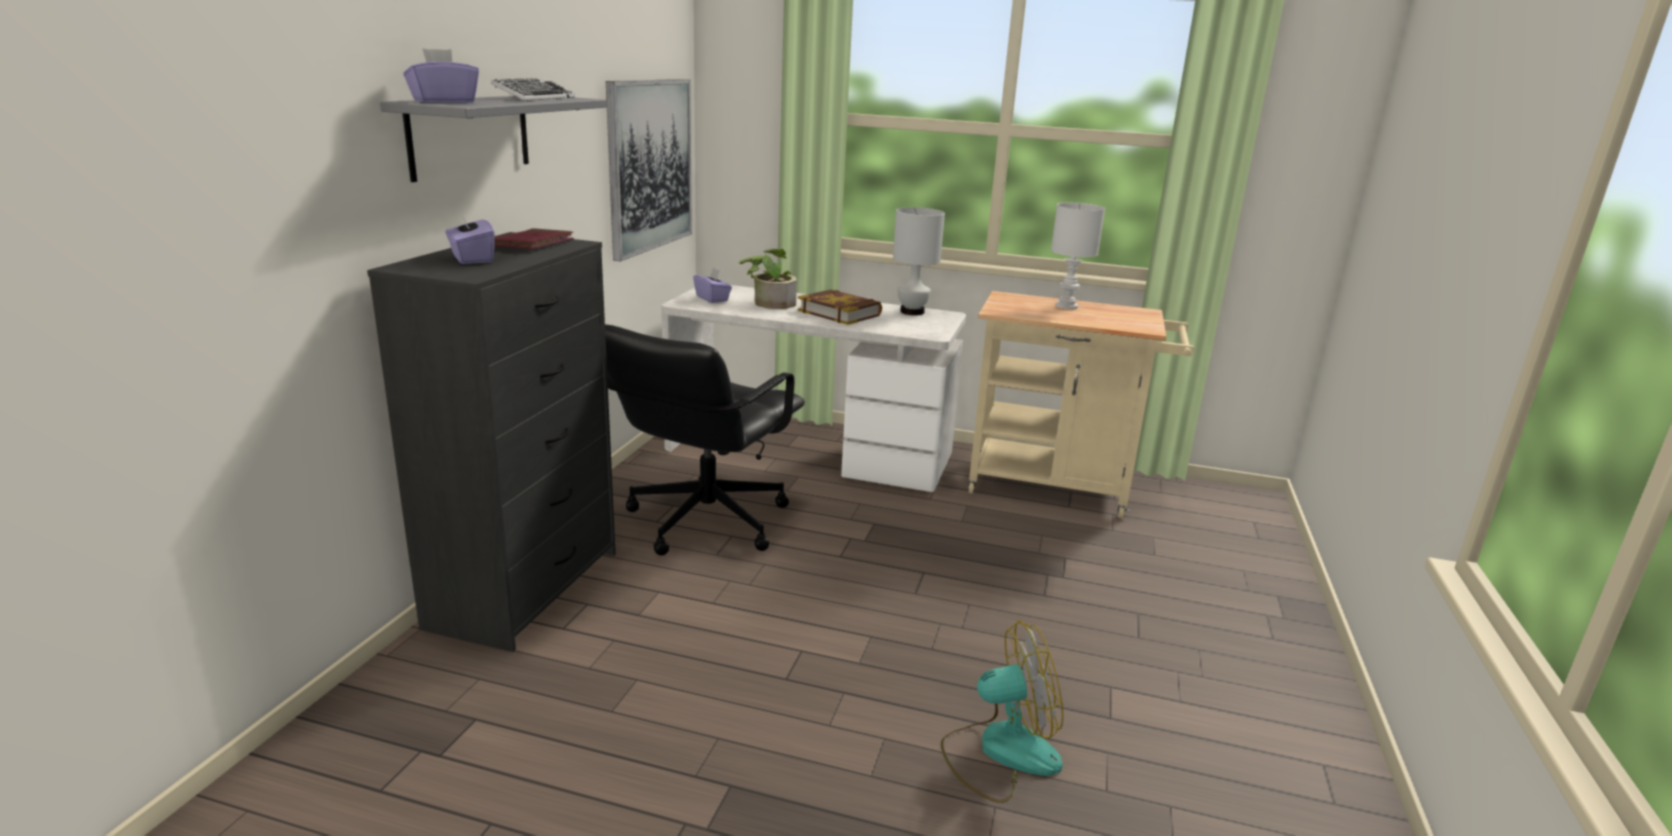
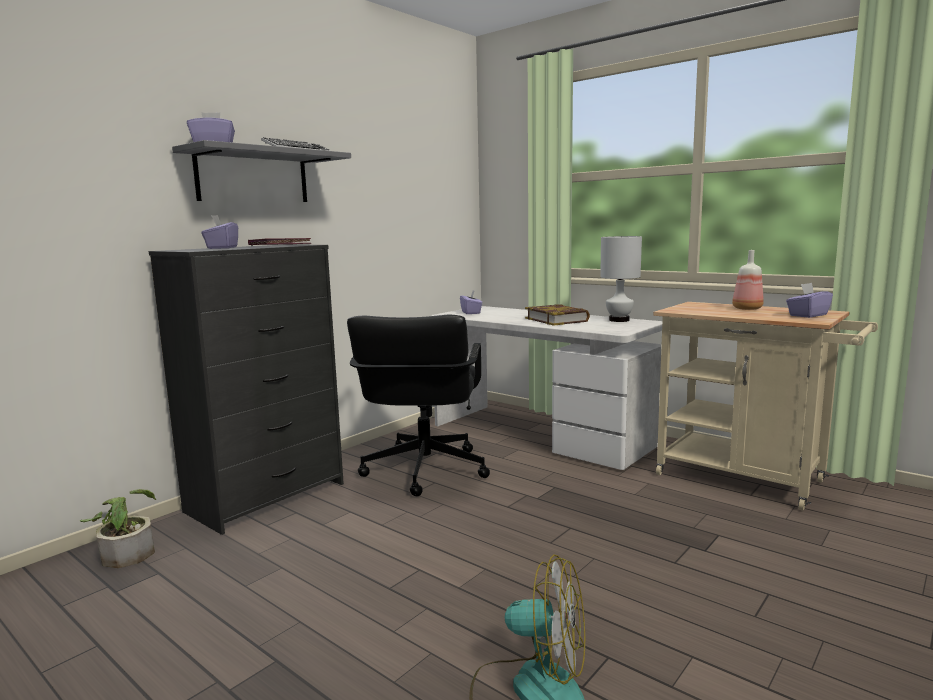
camera: 25 degrees right, 10 degrees down
(649, 165) = (430, 218): picture -> none
(705, 520) = (424, 470): black office chair -> black office chair turned 45 degrees counterclockwise
(769, 302) = (510, 314): potted plant -> potted plant (127, 552)
(1066, 306) = (746, 309): white table lamp -> bottle
(1133, 318) = (807, 315): none -> purple tissue box

